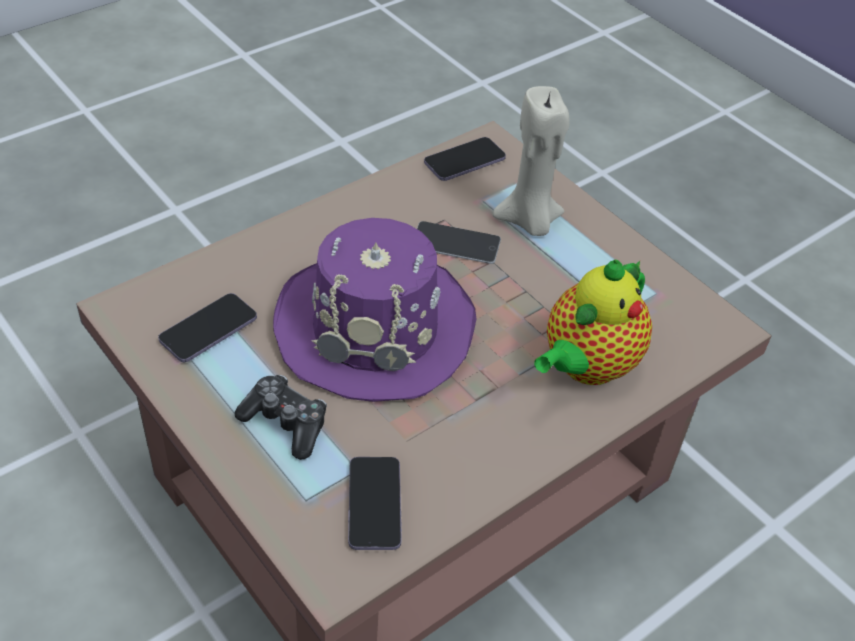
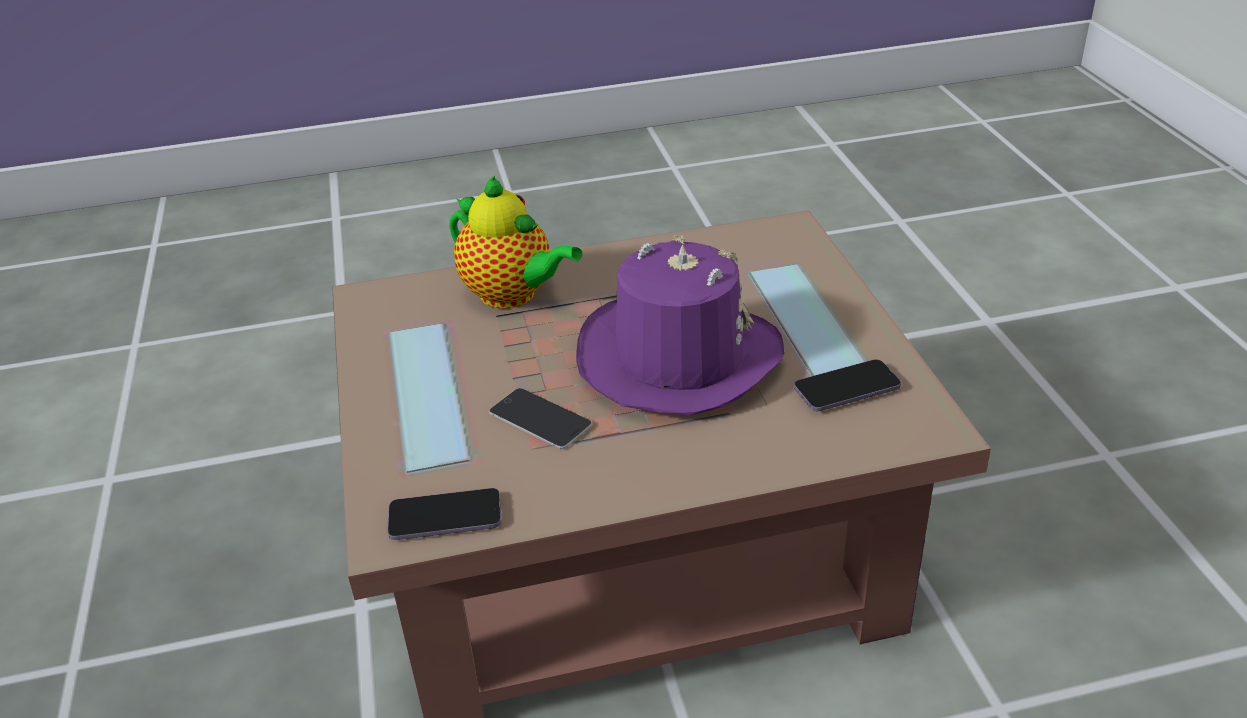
camera: 150 degrees left, 10 degrees down
(286, 423) = (795, 306): game controller -> none
(374, 504) = (746, 251): phone -> none
(529, 221) = (441, 421): beige candle -> none
(586, 366) = (513, 295): teapot -> teapot turned 60 degrees clockwise

